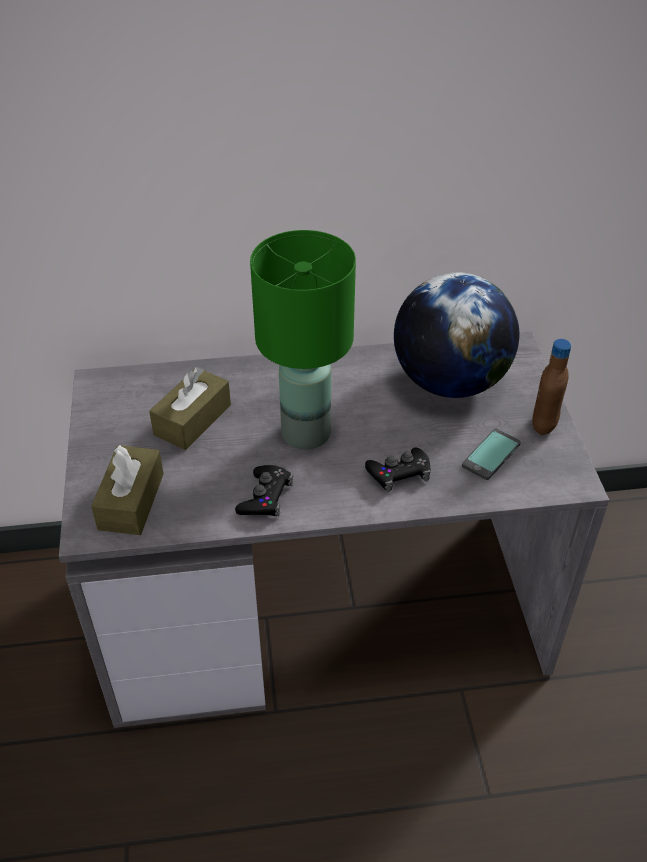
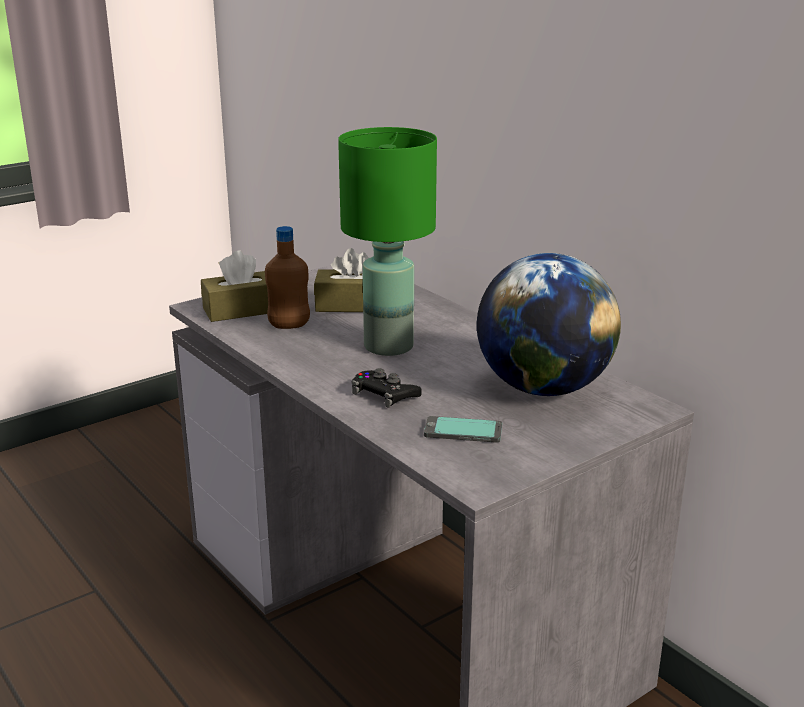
camera: 60 degrees right, 20 degrees down
(265, 497) = (295, 351): black game controller -> none
(544, 424) = (546, 449): brown bottle -> brown bottle (289, 326)

